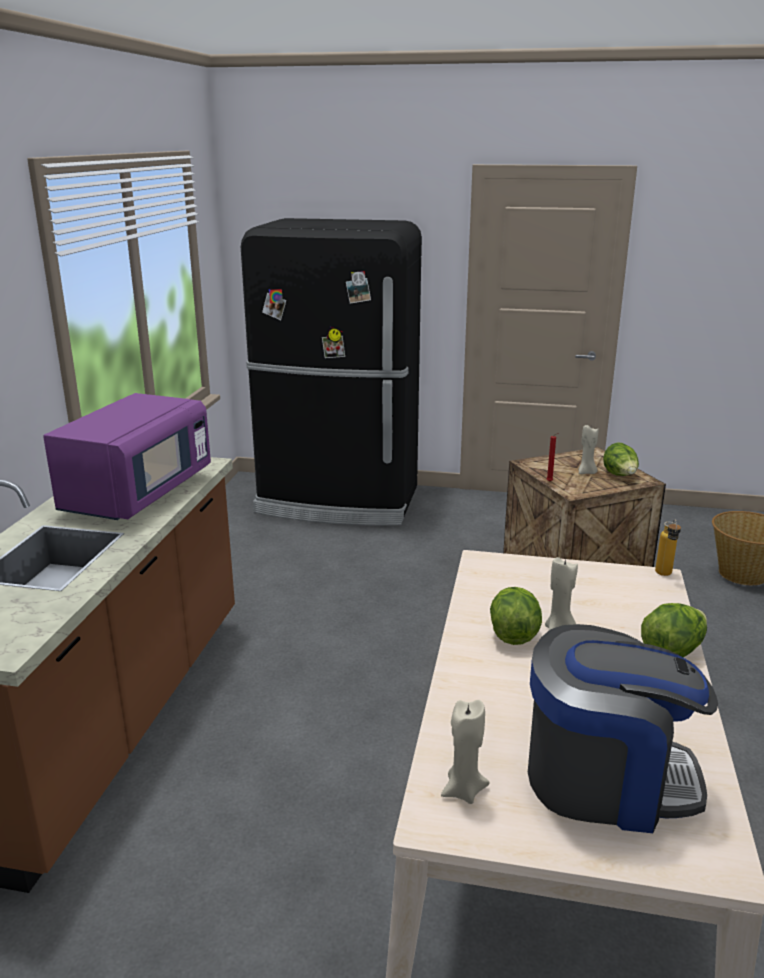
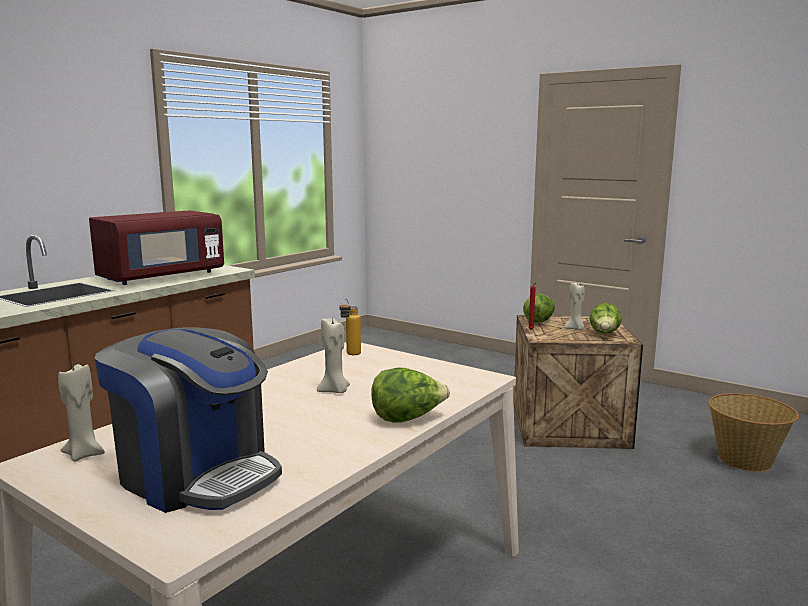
camera: 25 degrees right, 10 degrees down
(137, 494) = (161, 277): purple microwave -> red microwave
(338, 501) = (418, 352): black fridge -> none
(513, 633) = (295, 386): lettuce -> lettuce (539, 321)
(664, 576) = (492, 378): bottle -> bottle (350, 355)

